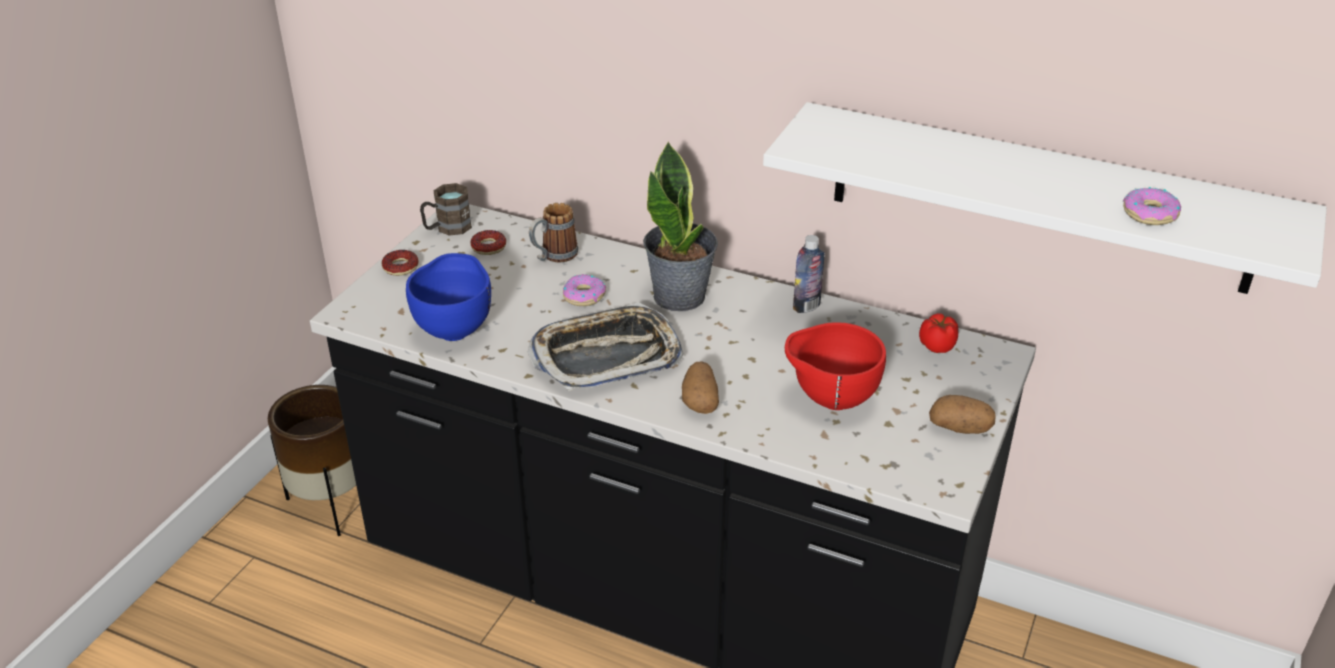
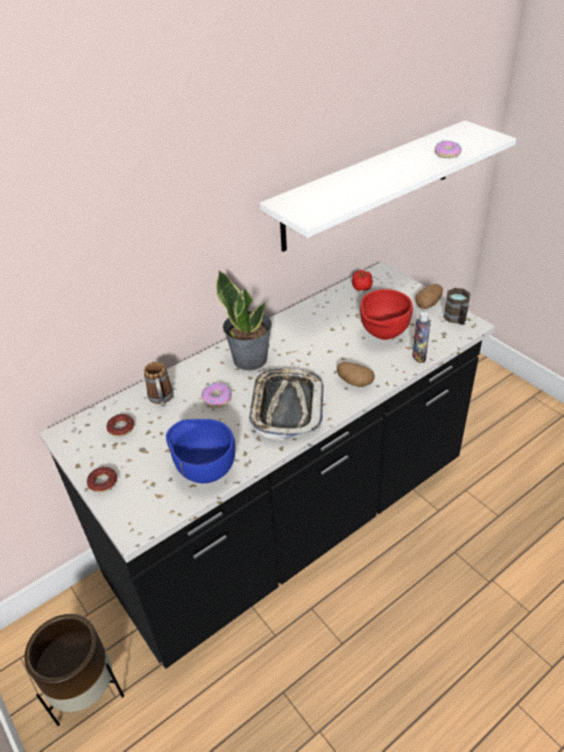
camera: 60 degrees left, 5 degrees up
(447, 228) = (77, 443): brown mug -> brown mug (456, 319)
(806, 306) = (297, 316): bottle -> bottle (419, 356)

